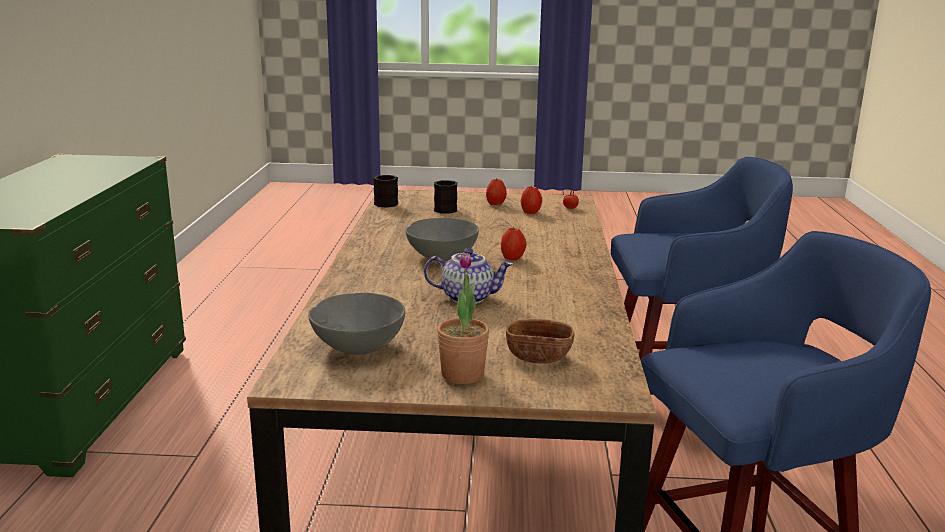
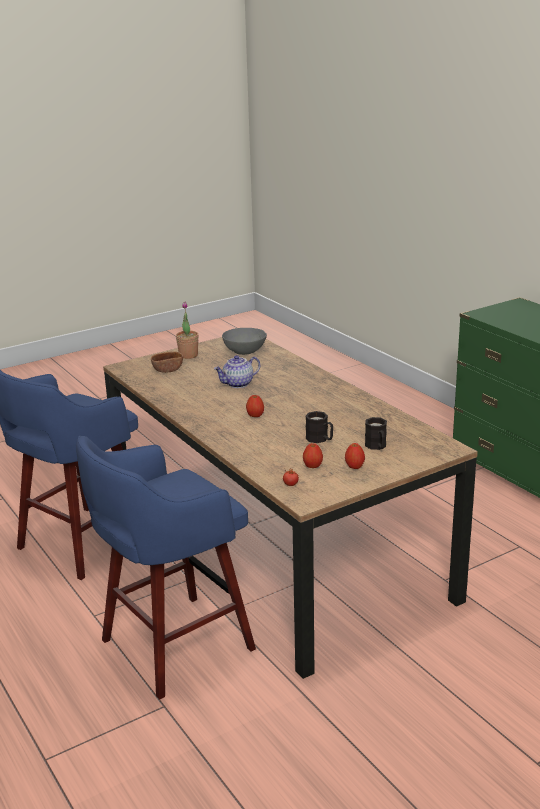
camera: 145 degrees right, 5 degrees up
(385, 202) = (432, 436): black mug -> black mug (320, 439)
(442, 257) = (295, 402): grey bowl -> none

